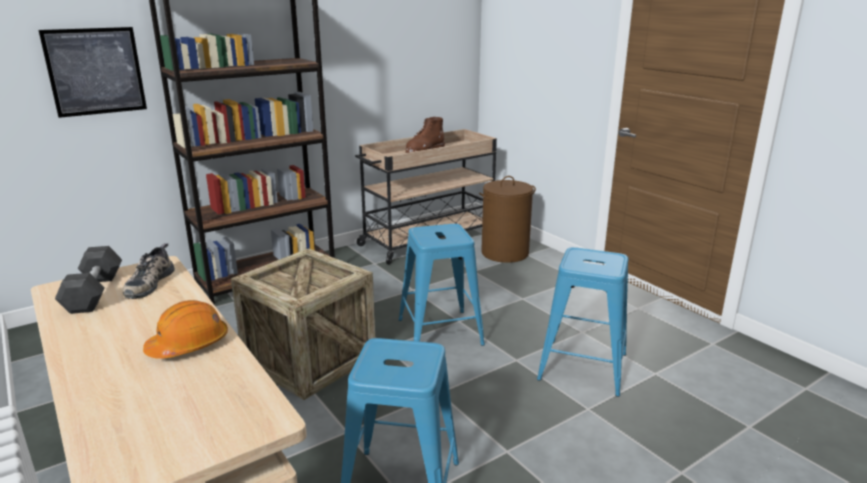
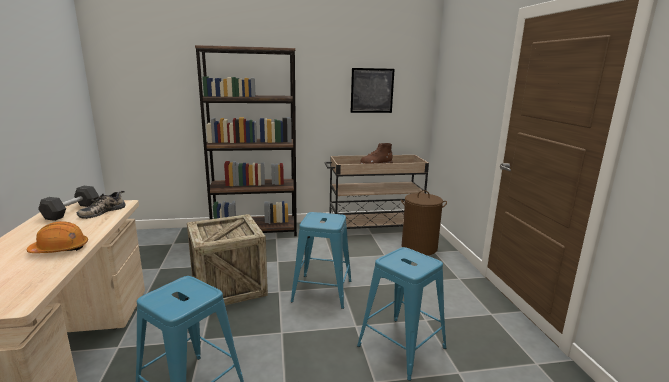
camera: 25 degrees right, 5 degrees down
(95, 71) = (170, 95): picture -> picture (372, 90)

